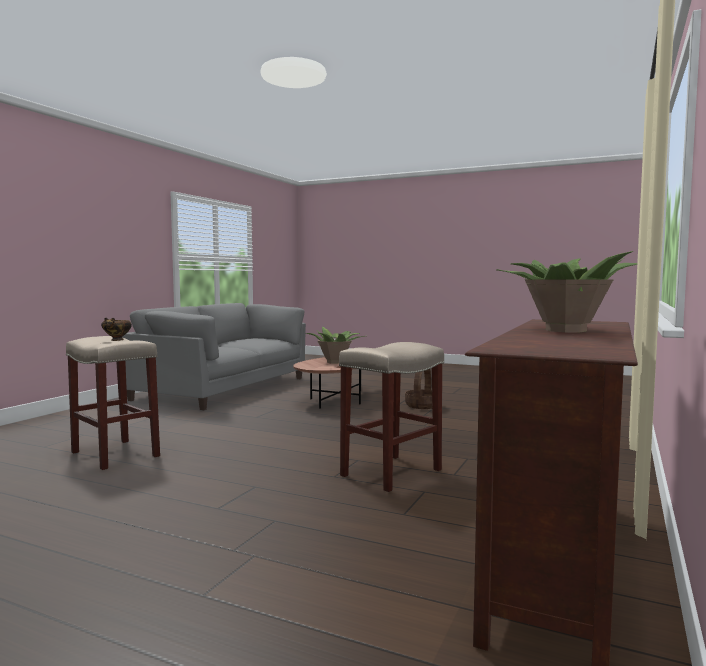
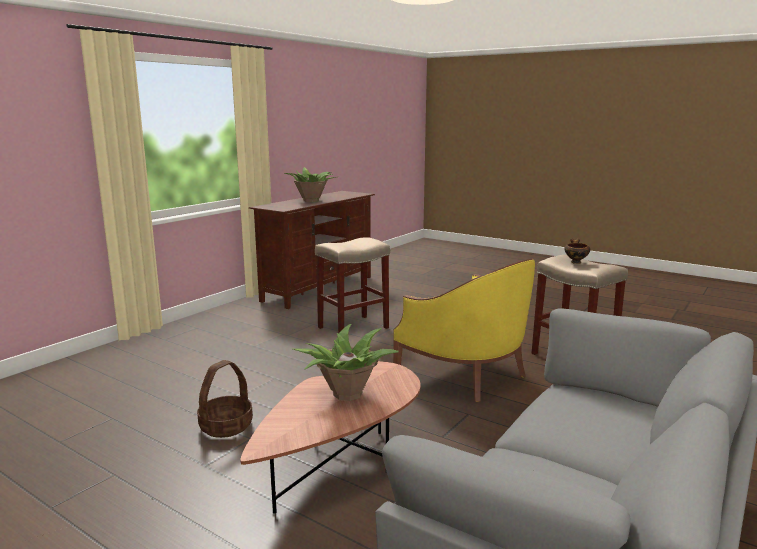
camera: 170 degrees left, 10 degrees up
(249, 436) = (464, 374): none -> yellow armchair

